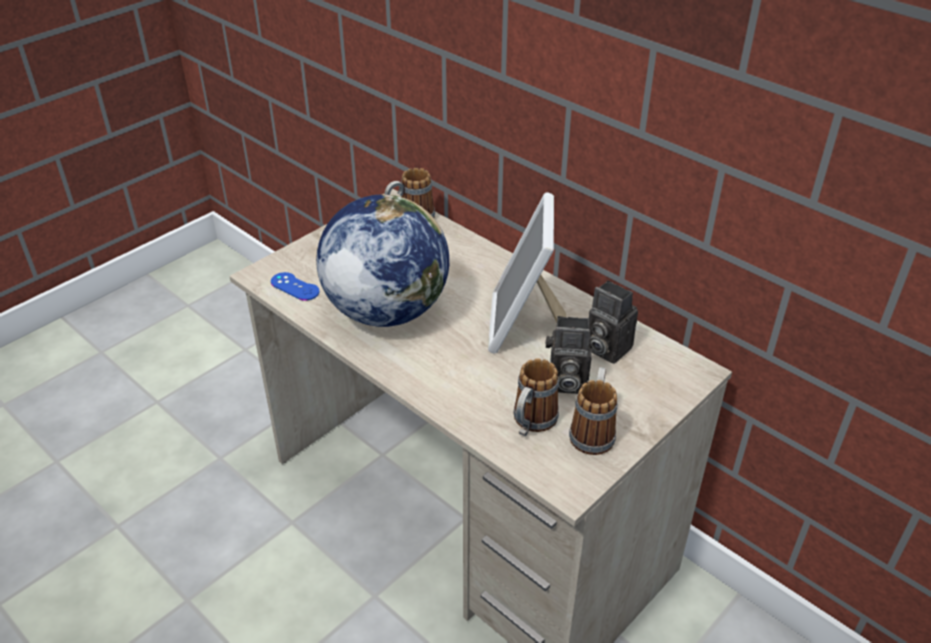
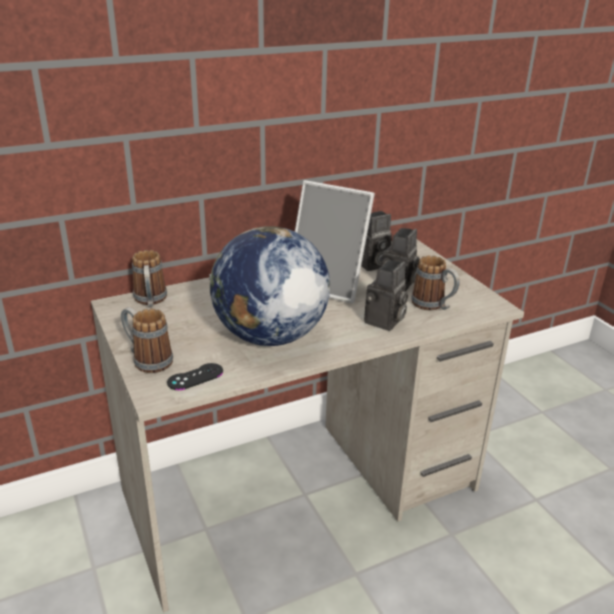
camera: 70 degrees left, 10 degrees down
(295, 287) = (195, 377): blue game controller -> black game controller
(463, 388) = (384, 322): none -> camera
(593, 431) = (448, 287): mug -> mug (147, 360)

